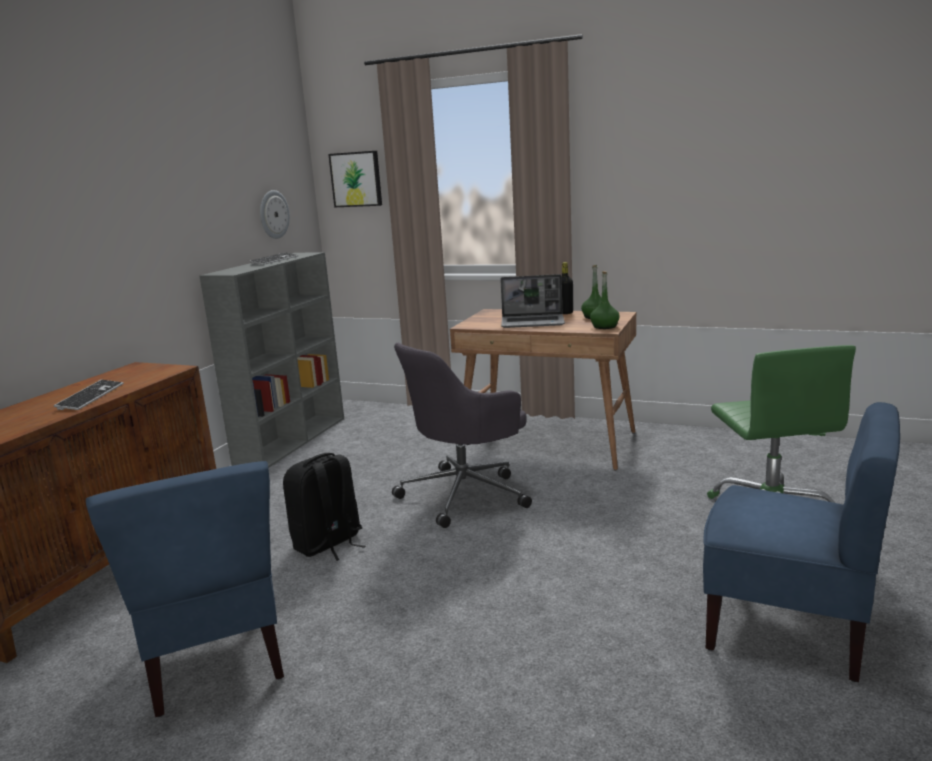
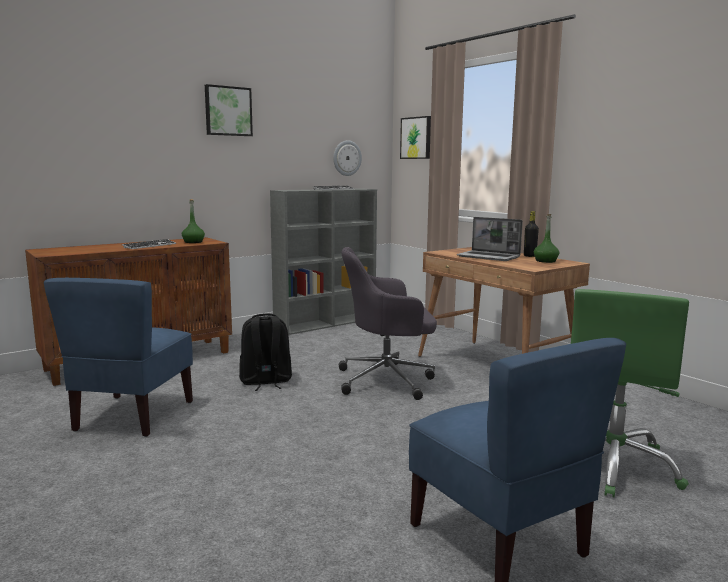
camera: 30 degrees right, 5 degrees down
(129, 167) = (228, 111): none -> picture
(604, 326) = (536, 266): green bottle -> green bottle (193, 242)

